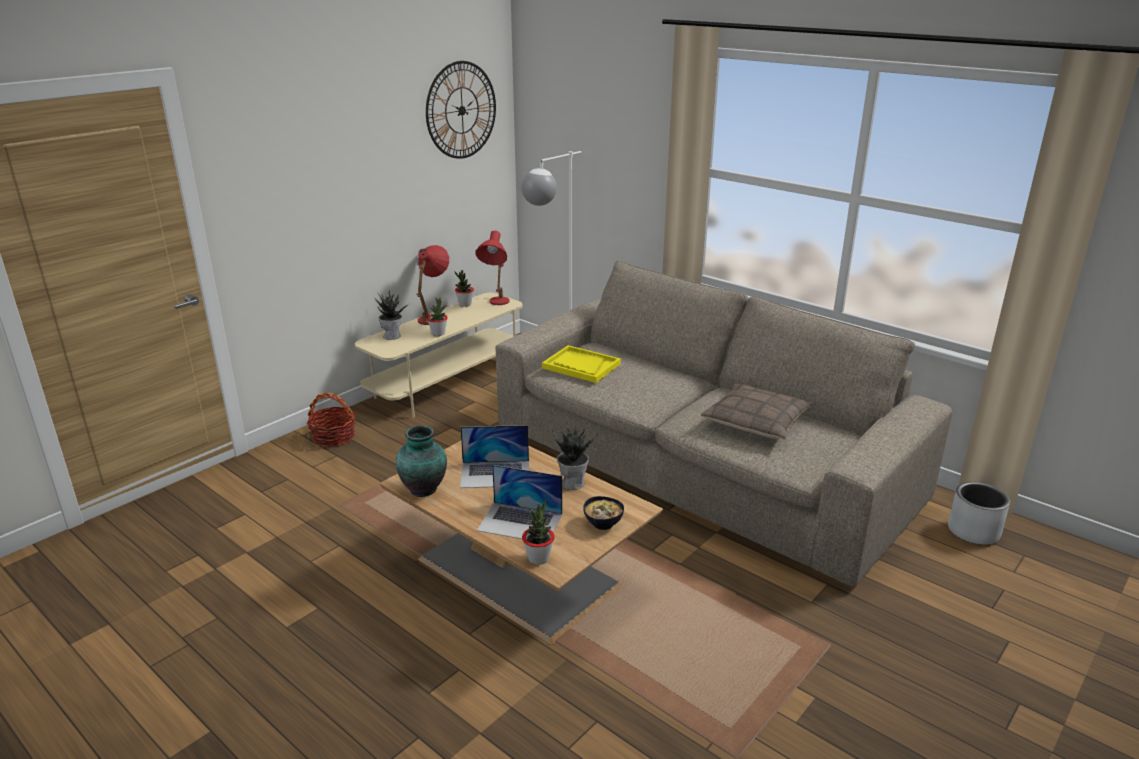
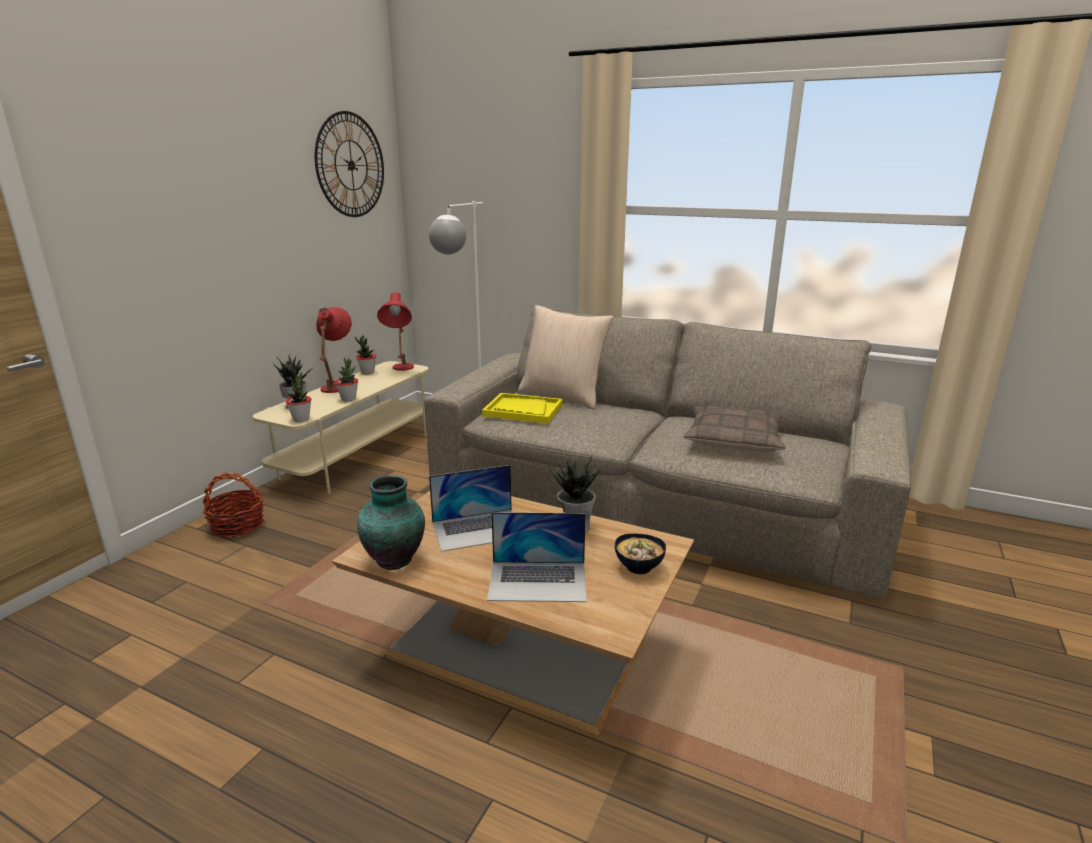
camera: 15 degrees left, 5 degrees down
(538, 558) = (585, 623): potted plant -> potted plant (301, 419)
(627, 354) = (563, 396): none -> beige pillow
(974, 531) = (940, 526): grey planter -> none

